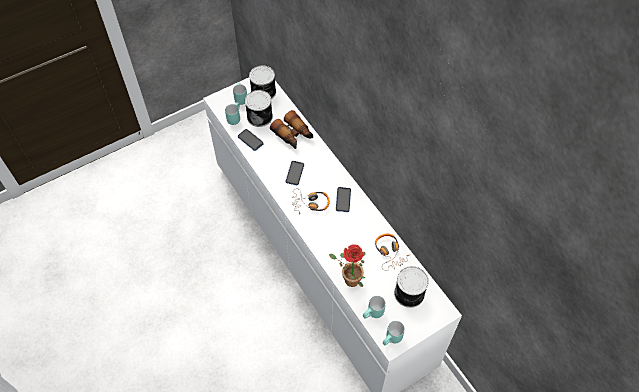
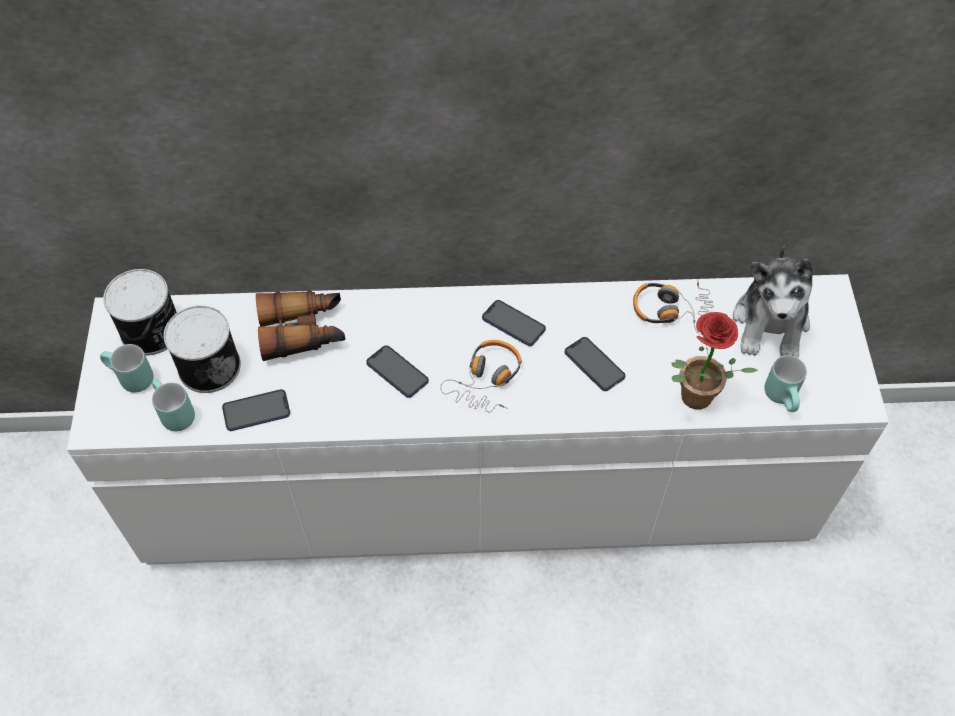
camera: 60 degrees left, 0 degrees up
(342, 237) = (594, 365): none -> phone
(392, 340) = (849, 395): turquoise mug -> none
(410, 294) = (771, 323): can -> plush toy

